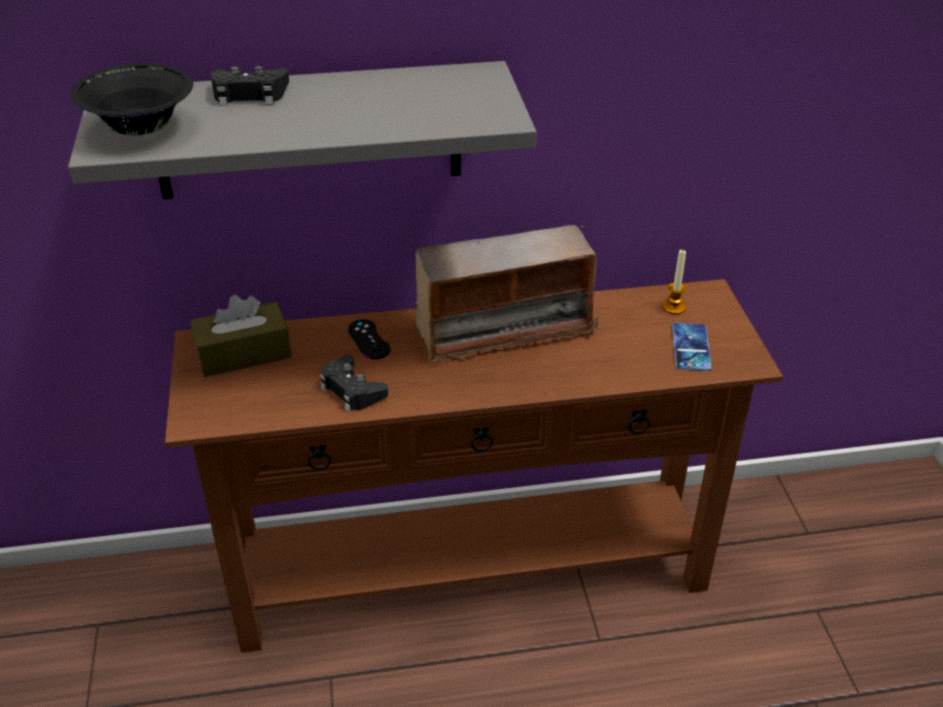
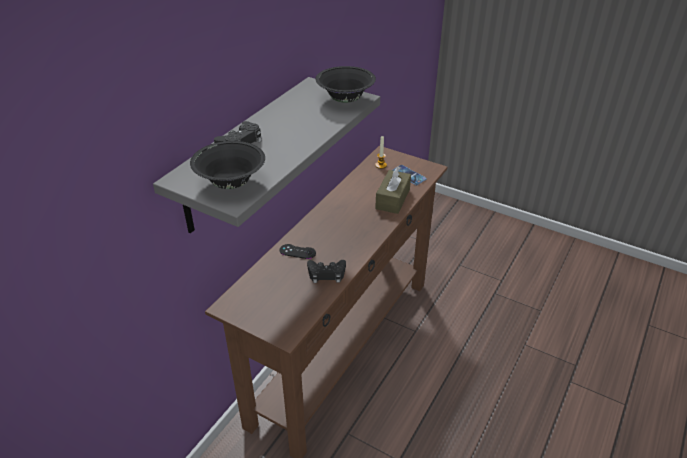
camera: 50 degrees left, 0 degrees up
(244, 353) = (256, 295): brown tissue box -> brown tissue box (393, 199)
(477, 111) = (345, 99): none -> black bowl
(504, 329) = (340, 211): radio -> none

